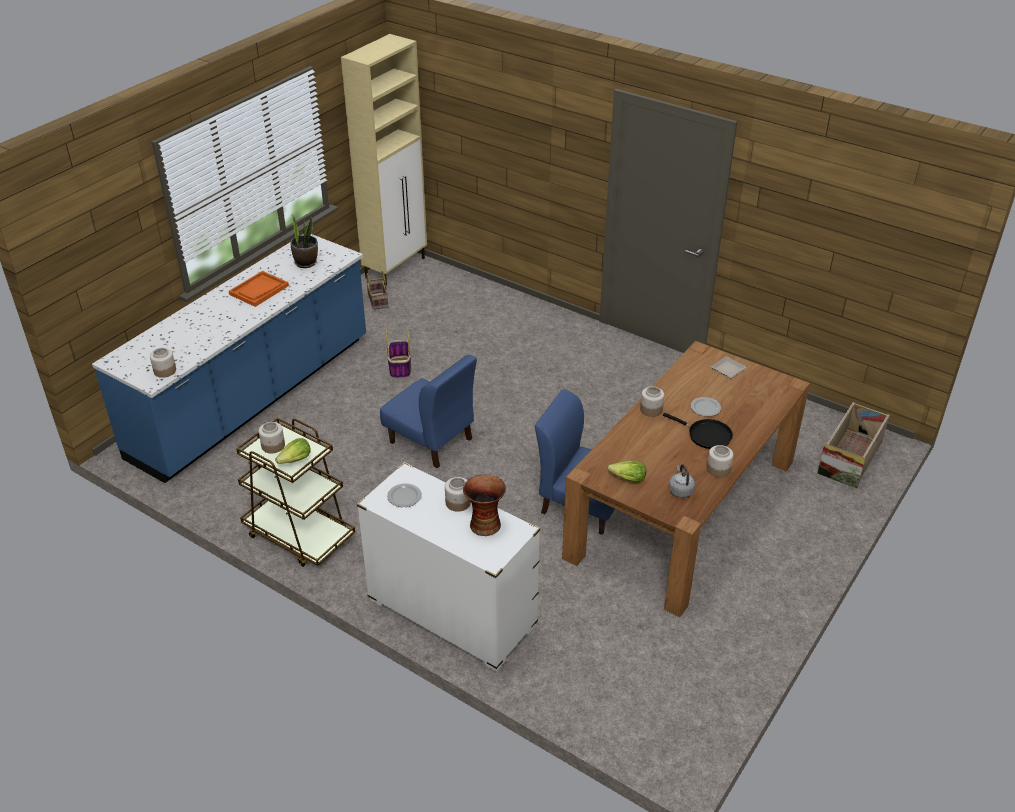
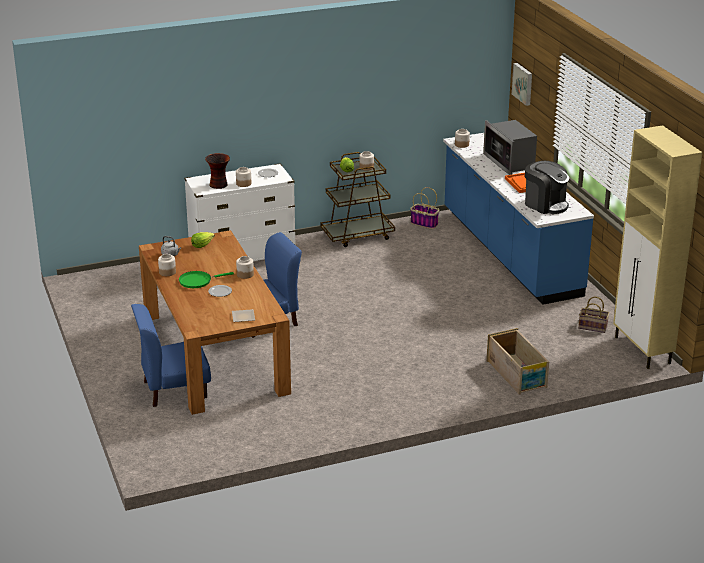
camera: 125 degrees right, 10 degrees down
(83, 264) = (523, 83): none -> picture
(199, 318) = (510, 162): none -> microwave
(306, 262) = (545, 204): potted plant -> coffee machine
(399, 367) = (488, 309): basket -> basket (425, 223)
(431, 441) = (390, 294): blue chair -> blue chair (174, 389)
(706, 435) = (197, 281): black frying pan -> green frying pan
(850, 457) = (161, 442): crate -> crate (517, 374)

